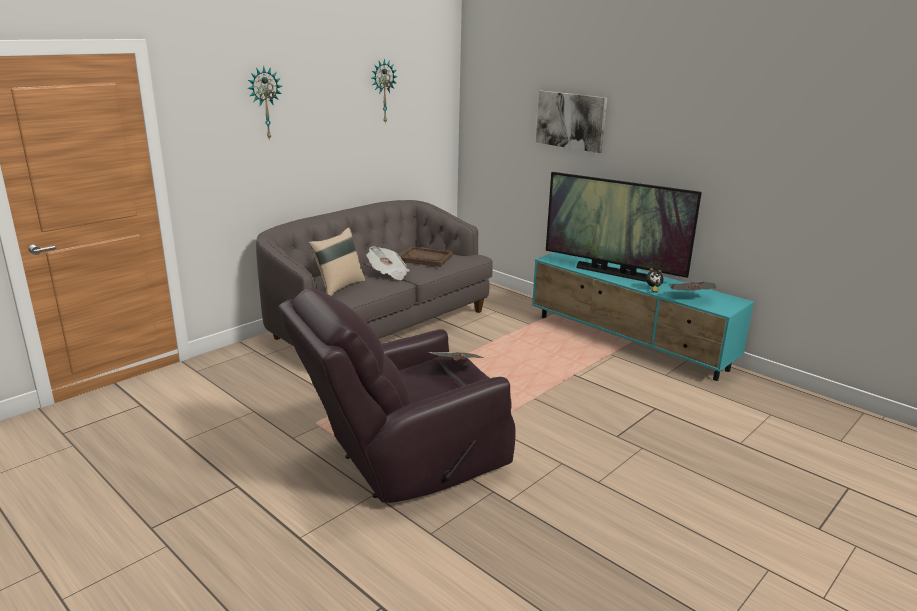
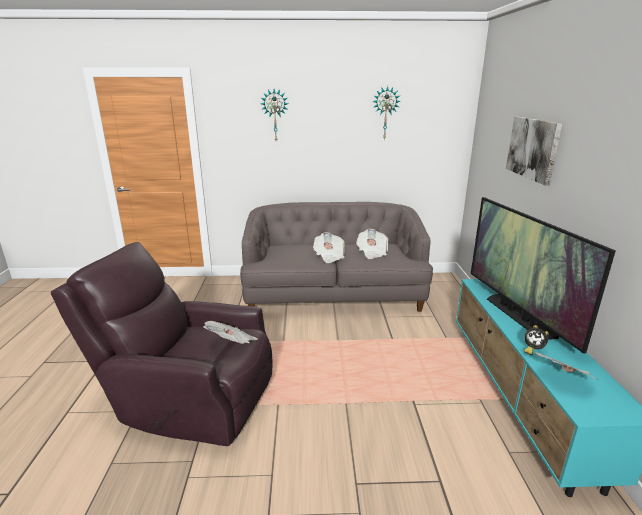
camera: 45 degrees right, 0 degrees up
(339, 287) = (280, 255): beige pillow -> none
(425, 258) = (372, 252): brown tray -> newspaper

